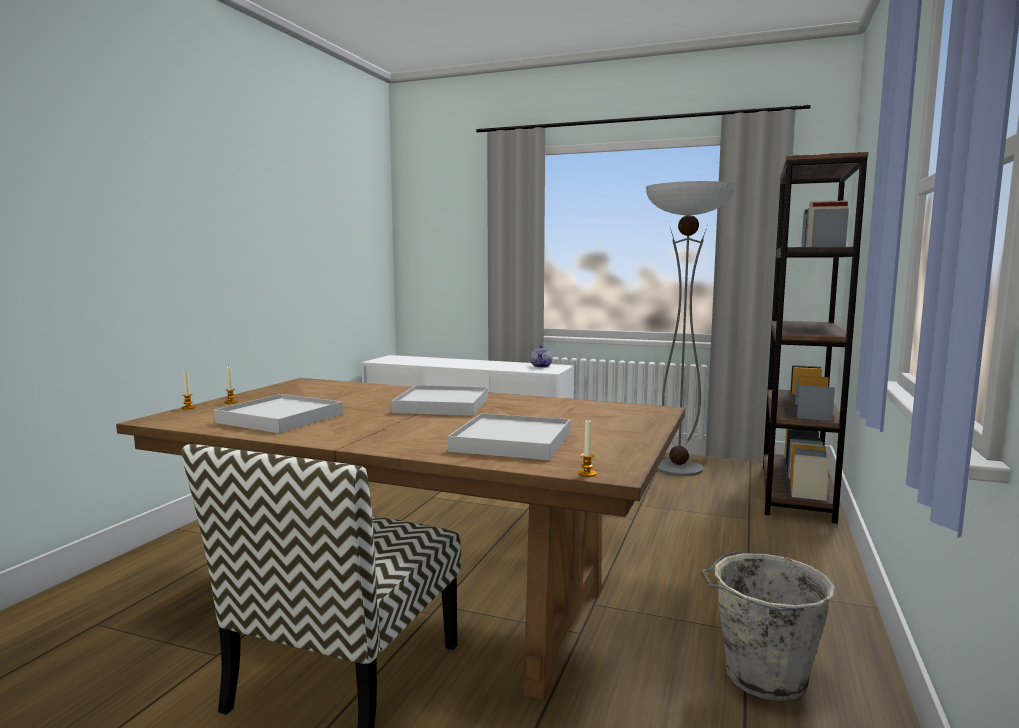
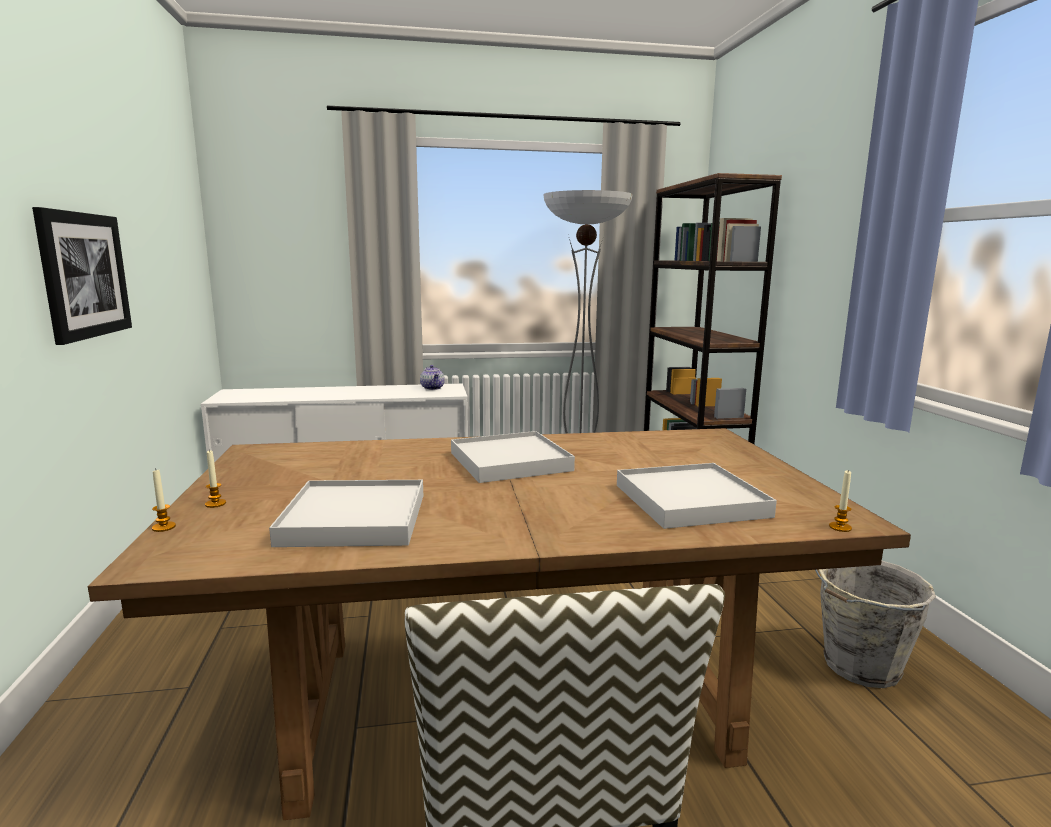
camera: 30 degrees left, 5 degrees up
(255, 260) = (84, 275): none -> picture

